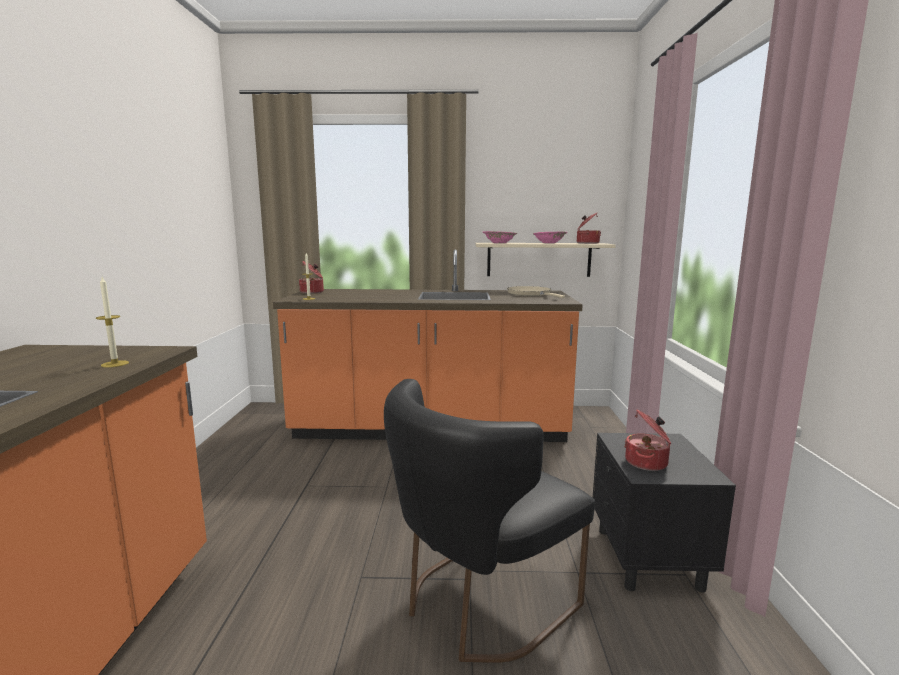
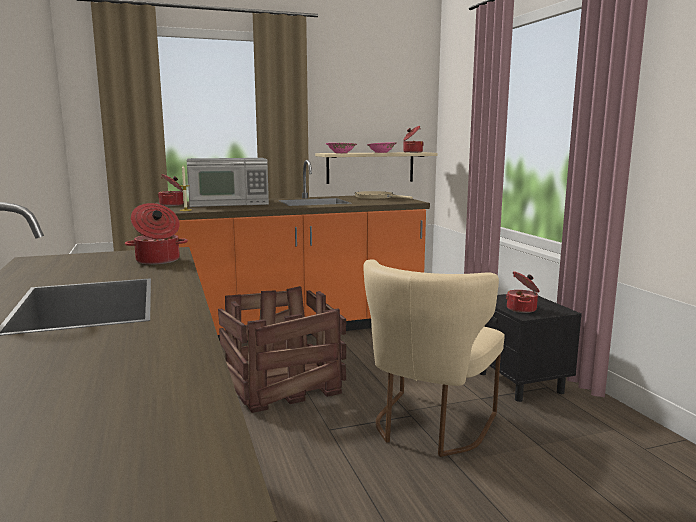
camera: 20 degrees left, 0 degrees up
(115, 364) = (158, 261): candle -> cooking pot
(364, 498) = (283, 383): none -> crate
(366, 293) = (229, 203): none -> microwave
(479, 604) = (429, 427): black chair -> beige chair

